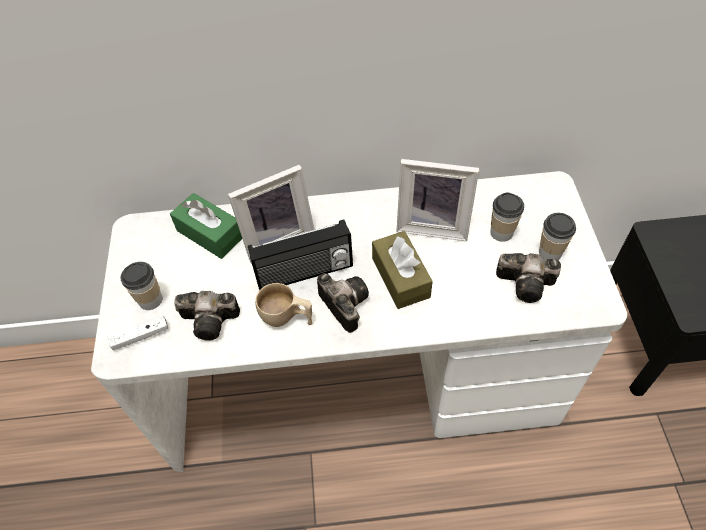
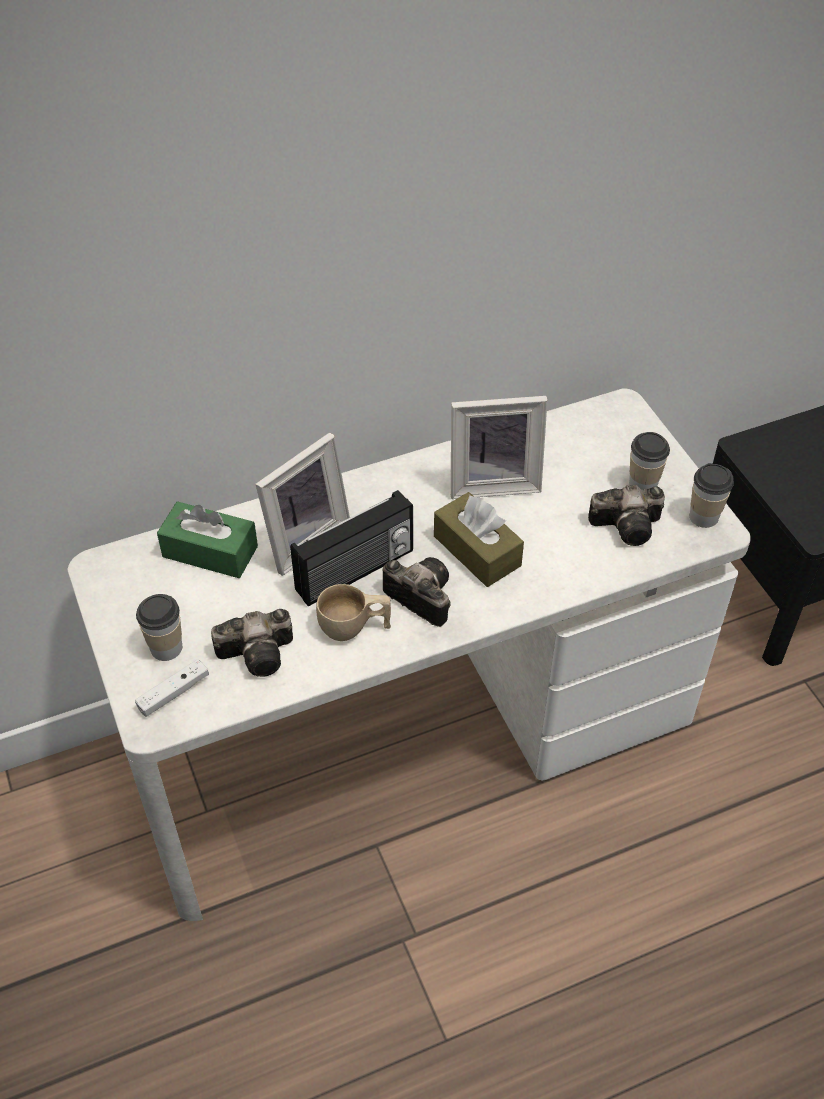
camera: 20 degrees left, 5 degrees down
(501, 232) = (579, 474): cup -> cup (704, 516)

